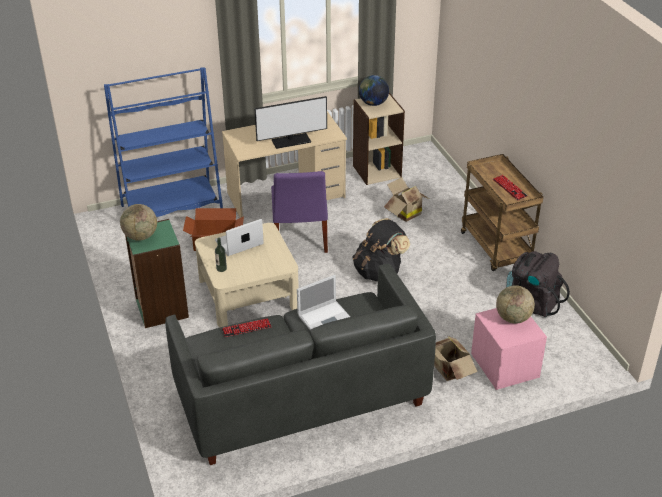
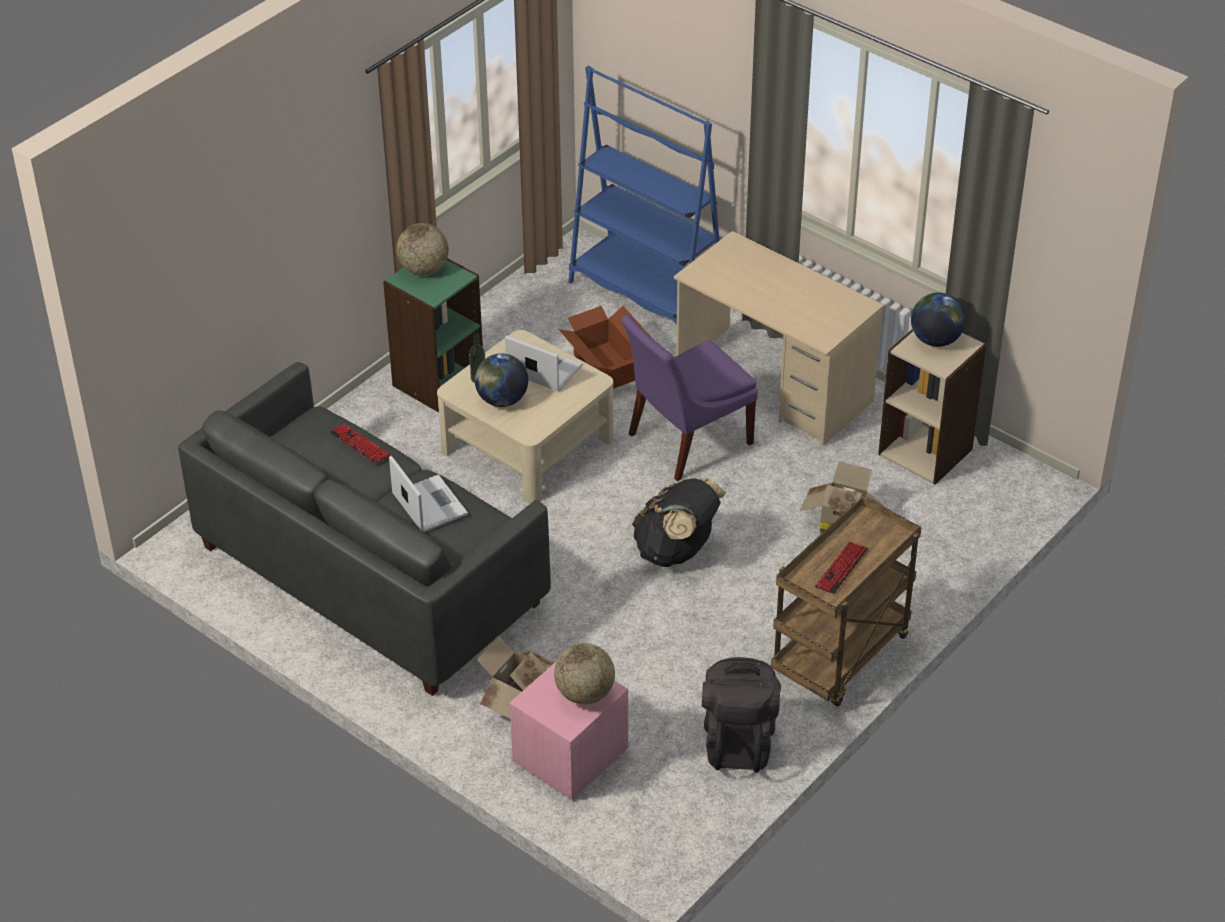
camera: 60 degrees right, 5 degrees up
(249, 266) = (502, 400): none -> globe
(291, 141) = (766, 304): monitor -> none
(325, 317) = (428, 503): laptop -> laptop turned 150 degrees counterclockwise

